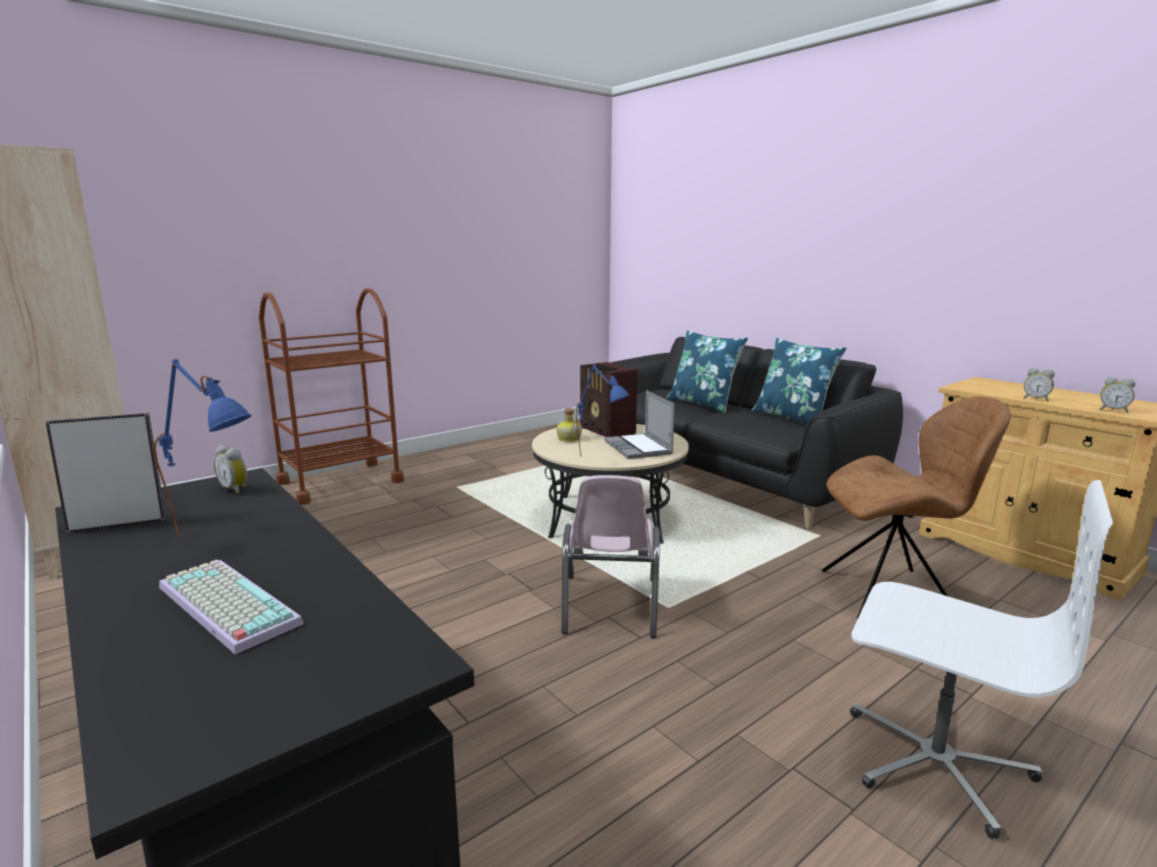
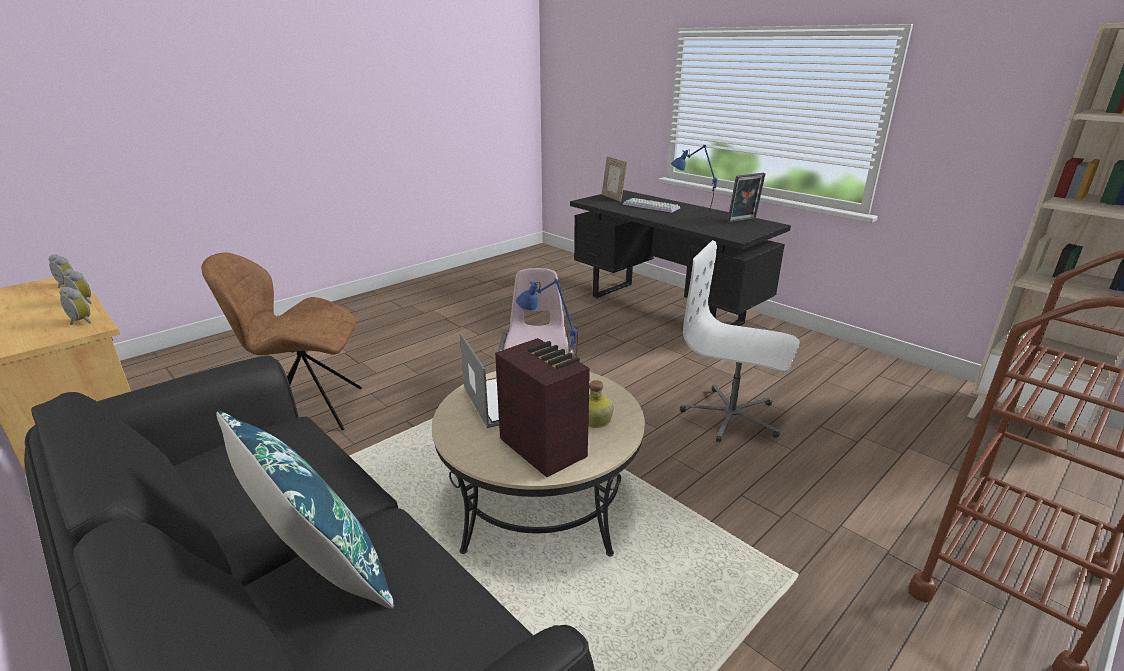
camera: 175 degrees right, 10 degrees up
(236, 489) = (728, 233): alarm clock -> alarm clock (79, 322)
(275, 691) = (613, 197): none -> picture frame
(792, 418) = (201, 495): blue pillow -> none
(935, 761) = (397, 330): white office chair -> white office chair (731, 416)

